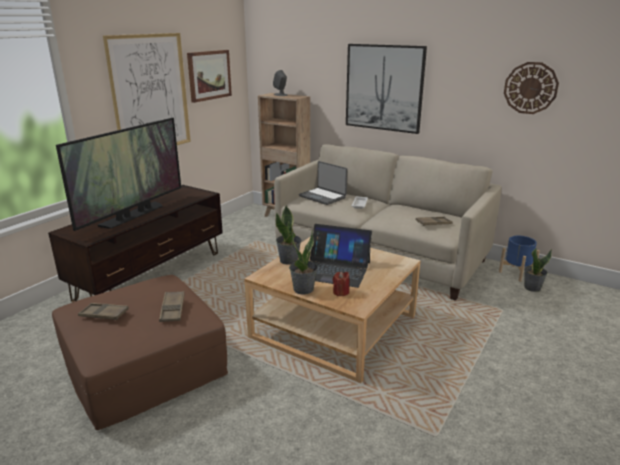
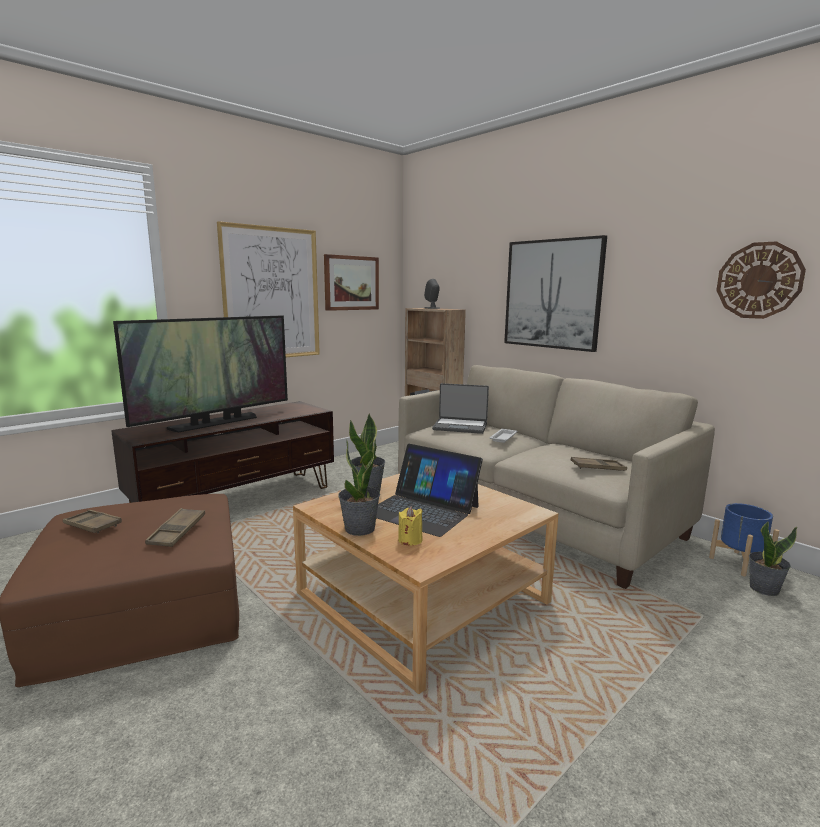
camera: 15 degrees right, 10 degrees down
(323, 197) = (460, 426): laptop -> laptop turned 45 degrees counterclockwise
(341, 292) = (410, 540): red candle -> yellow candle

